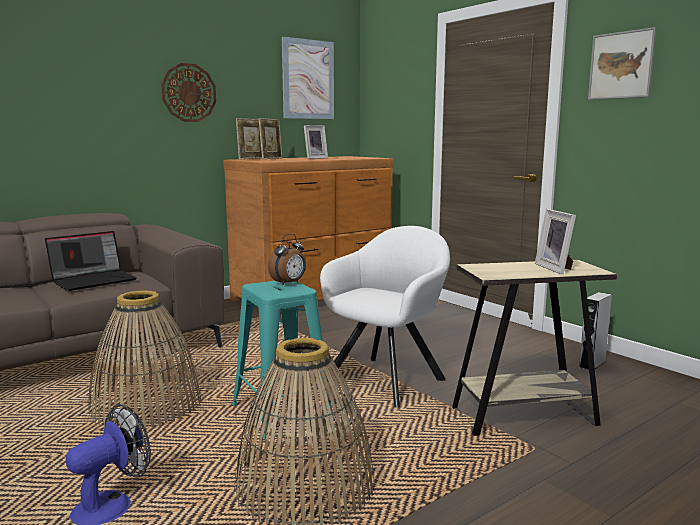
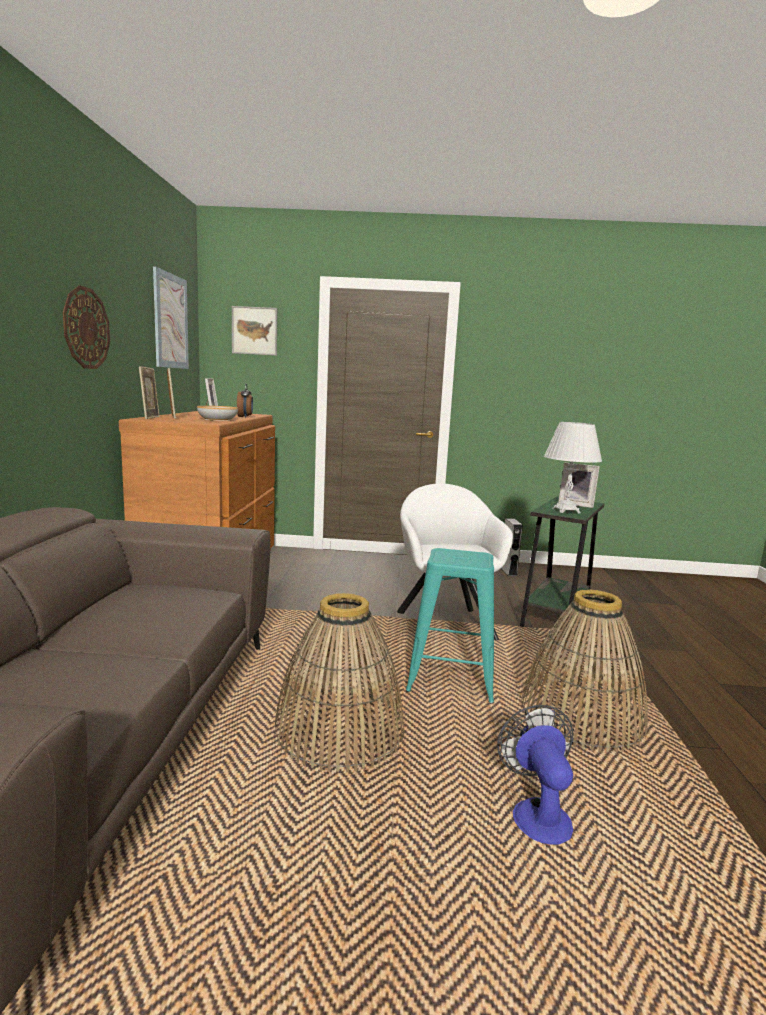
camera: 50 degrees left, 0 degrees up
(94, 280) = (142, 608): laptop -> none
(289, 283) = (454, 552): alarm clock -> alarm clock (245, 417)
(295, 160) = (217, 419): none -> bowl
(505, 270) = (566, 510): none -> white table lamp
(524, 417) = (555, 616): beige side table -> green side table
(621, 65) = (505, 351): picture -> picture (254, 331)

